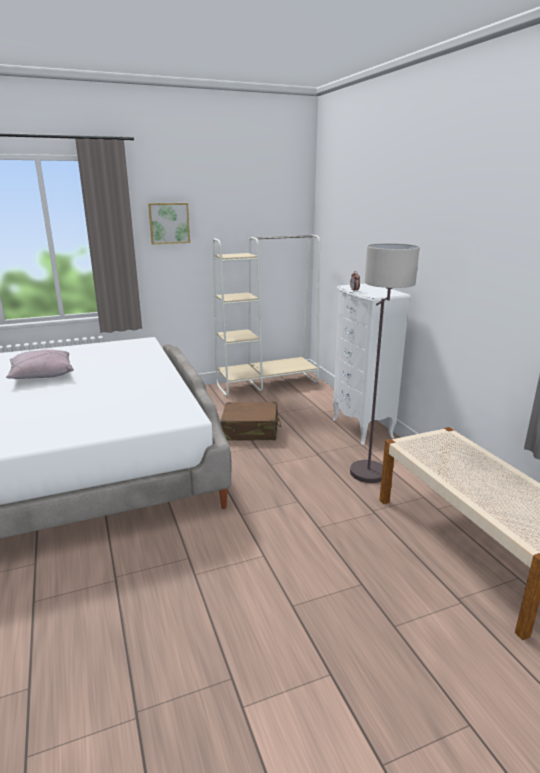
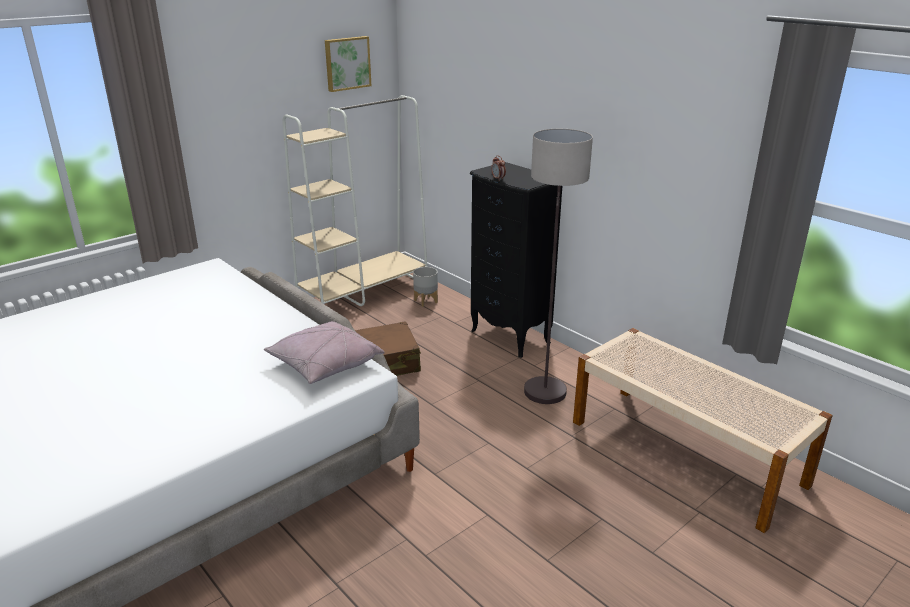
camera: 20 degrees left, 5 degrees up
(42, 375) = (110, 345): purple pillow -> purple pillow (324, 365)
(169, 223) = (219, 98): picture -> picture (347, 63)
(309, 395) = (425, 301): none -> grey planter
(360, 429) = (508, 337): white dresser -> black dresser

